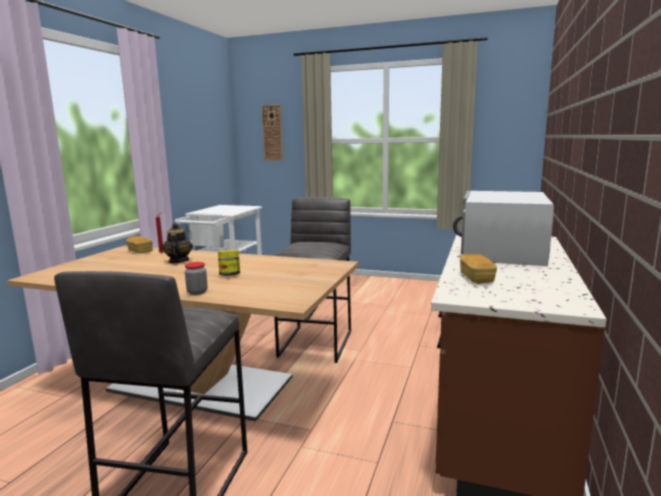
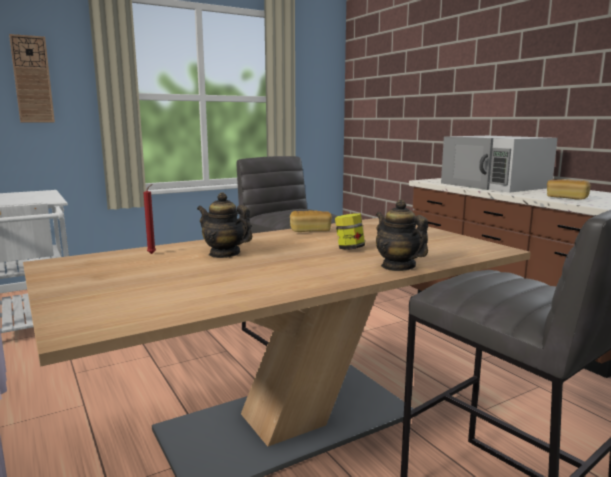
camera: 50 degrees left, 0 degrees up
(140, 251) = (103, 260): bread -> bread (310, 231)
(197, 292) = (398, 266): jar -> teapot

